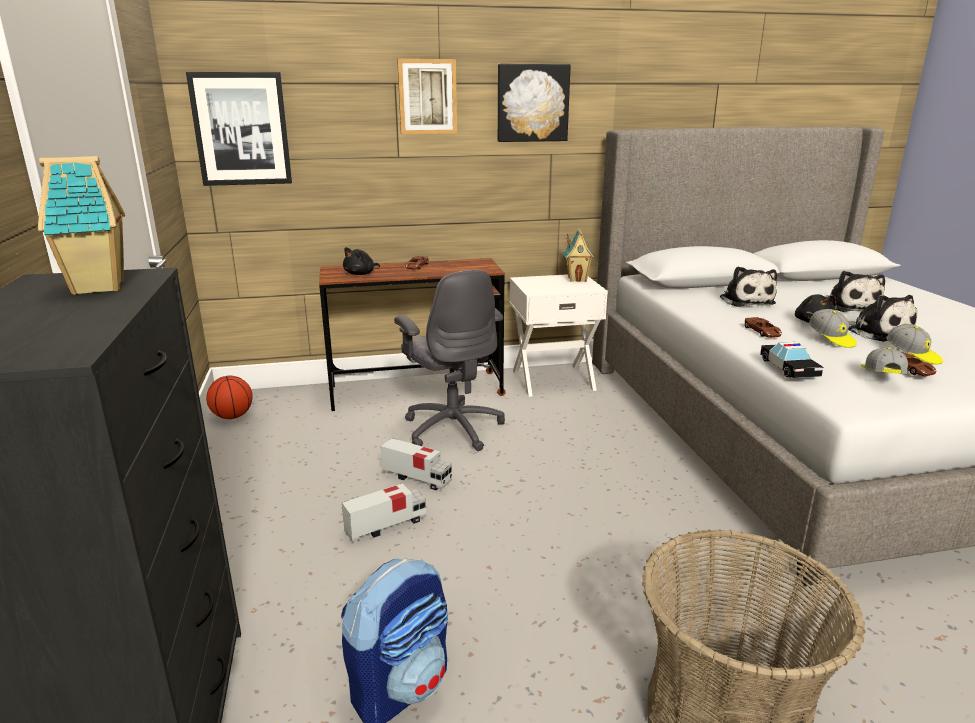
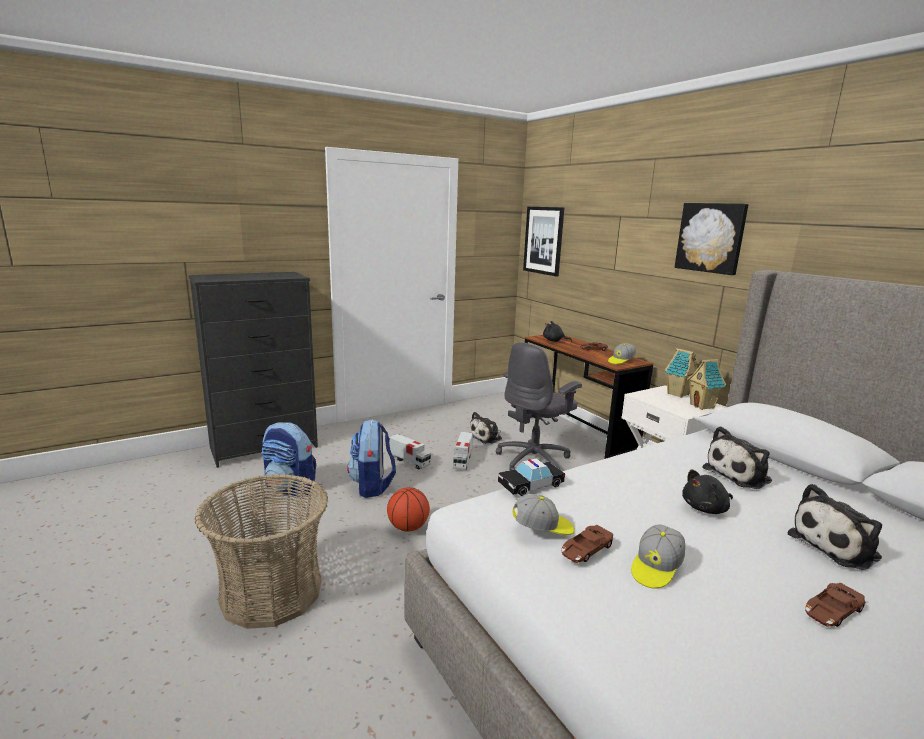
camera: 70 degrees right, 5 degrees down
(100, 287) = (277, 276): toy house -> toy house (678, 394)
(233, 416) = (488, 401): basketball -> basketball (408, 527)
(427, 97) = (636, 227): picture -> none
(447, 576) = (372, 486): none -> backpack
(762, 331) = (630, 478): brown toy car -> brown toy car (832, 610)
(831, 339) = (642, 511): cap -> cap (621, 361)
(877, 332) = (725, 551): plush toy -> plush toy (486, 437)

